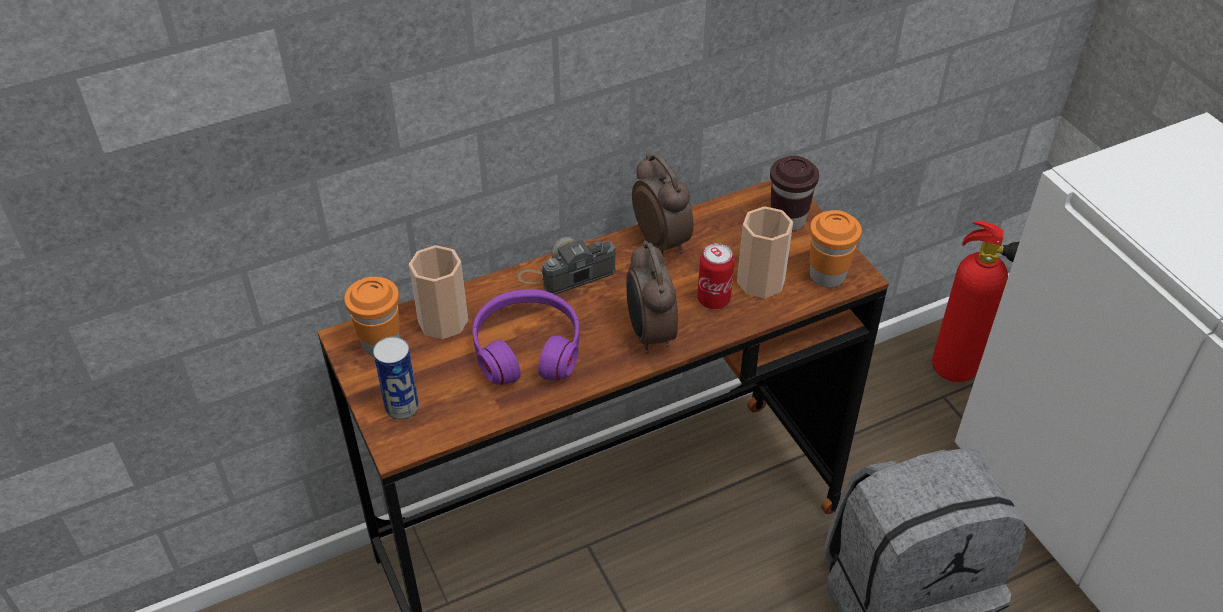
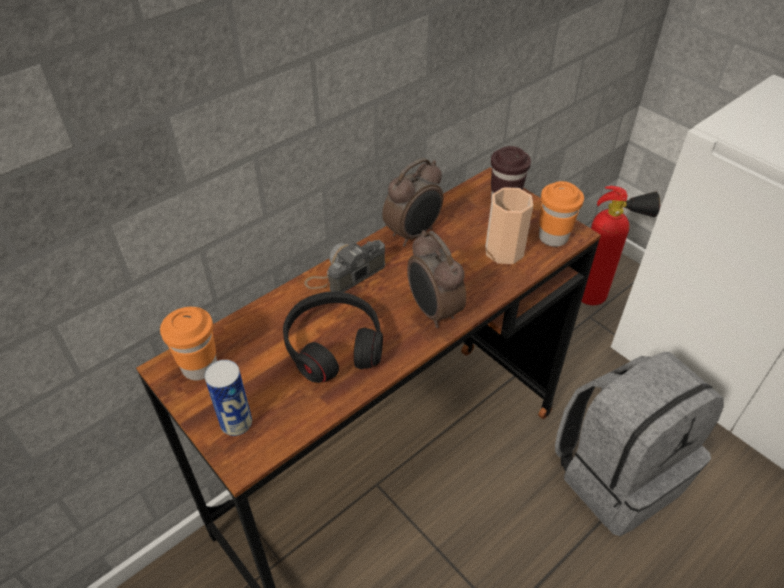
camera: 15 degrees left, 0 degrees up
(443, 321) = (251, 335): cup -> none
(527, 348) = (333, 344): purple headphones -> black headphones
(662, 241) = (414, 234): alarm clock -> alarm clock turned 90 degrees clockwise
(713, 299) = (473, 273): can -> none

